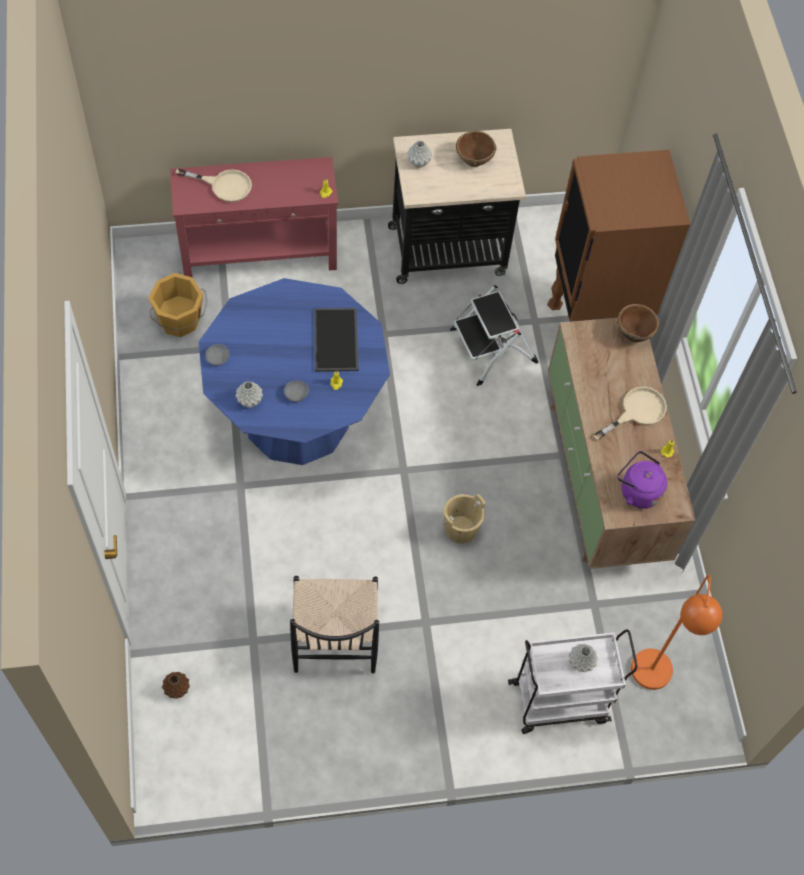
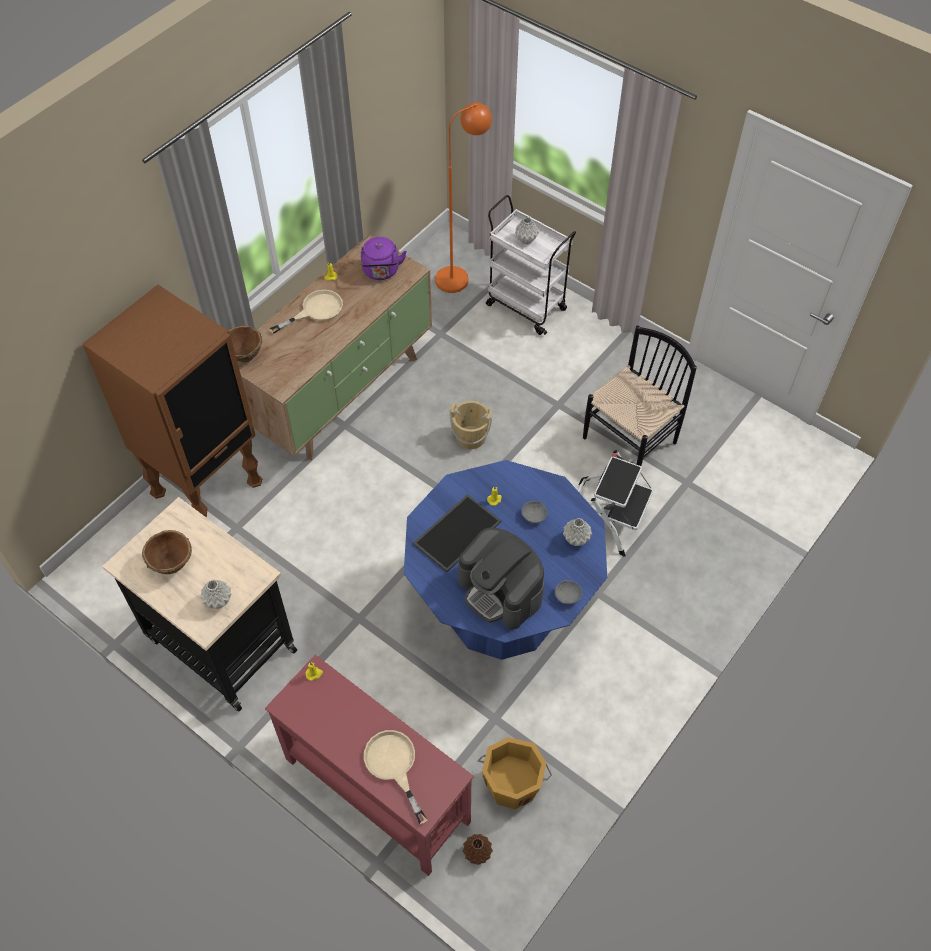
camera: 130 degrees left, 5 degrees down
(177, 689) = (767, 493): brown vase -> brown vase (476, 853)
(265, 326) = (501, 591): none -> coffee machine
(492, 348) = (293, 535): step ladder -> step ladder (605, 515)
(637, 411) = (315, 311): beige frying pan -> beige frying pan turned 135 degrees clockwise

